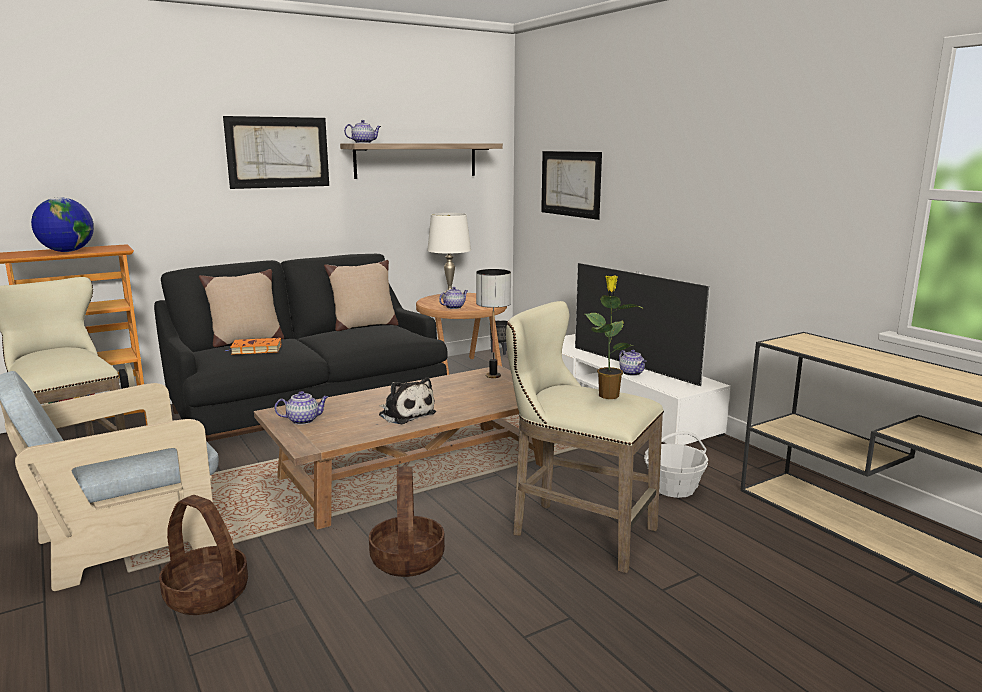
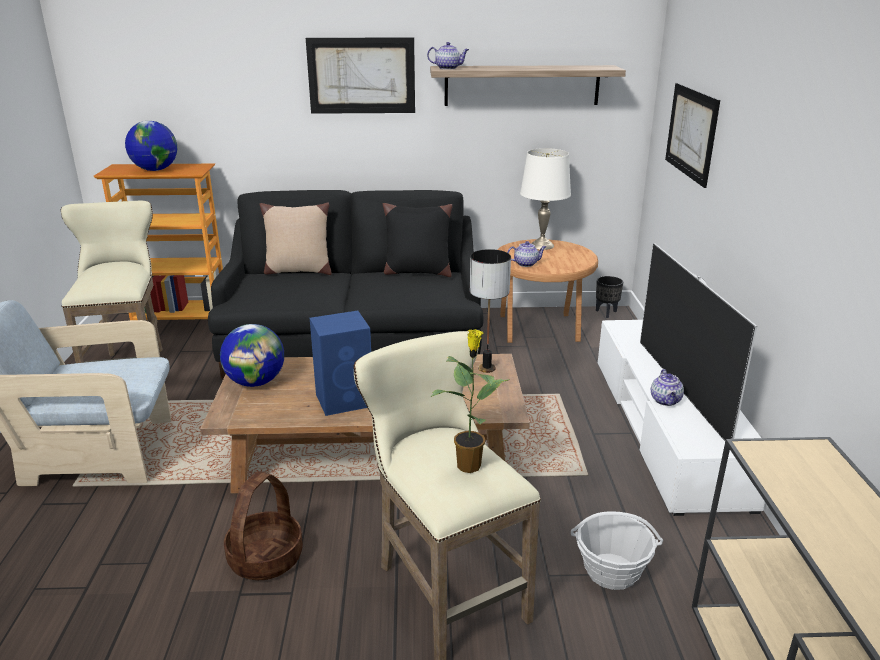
camera: 30 degrees right, 10 degrees up
(206, 595) = (97, 531): basket -> none
(255, 350) = (288, 286): orange book -> none
(303, 420) = (256, 382): teapot -> globe
(363, 326) = (417, 272): beige pillow -> black pillow
(405, 414) = (346, 400): plush toy -> blue speaker

